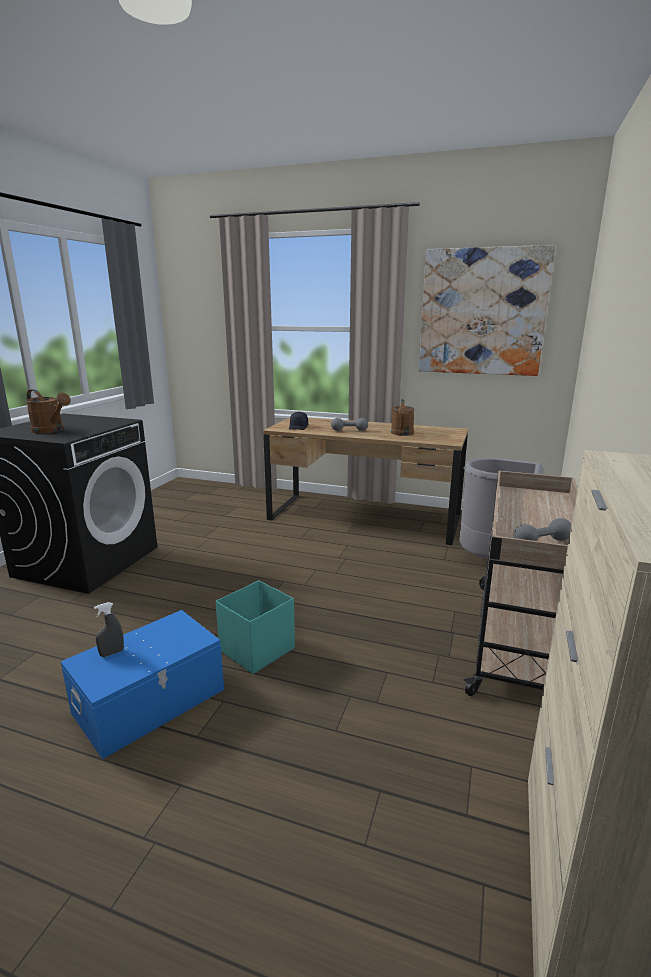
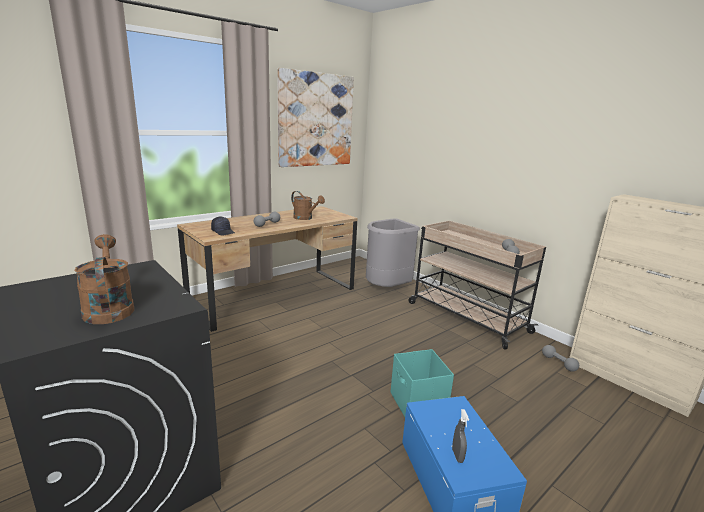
camera: 60 degrees left, 0 degrees up
(51, 431) = (109, 308): brown watering can -> brown watering can turned 90 degrees counterclockwise
(506, 766) = (558, 363): none -> grey dumbbell

